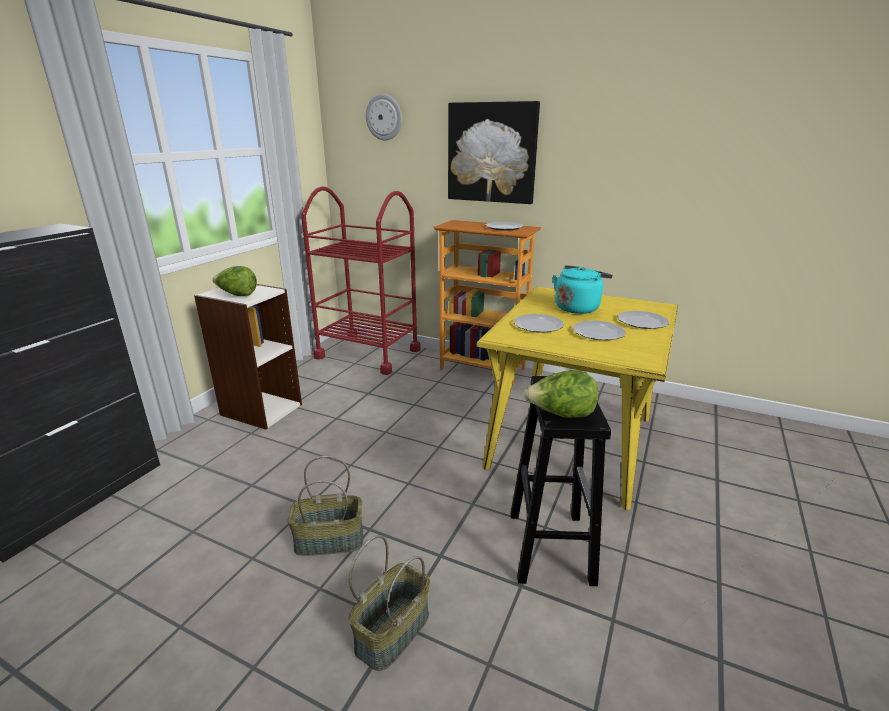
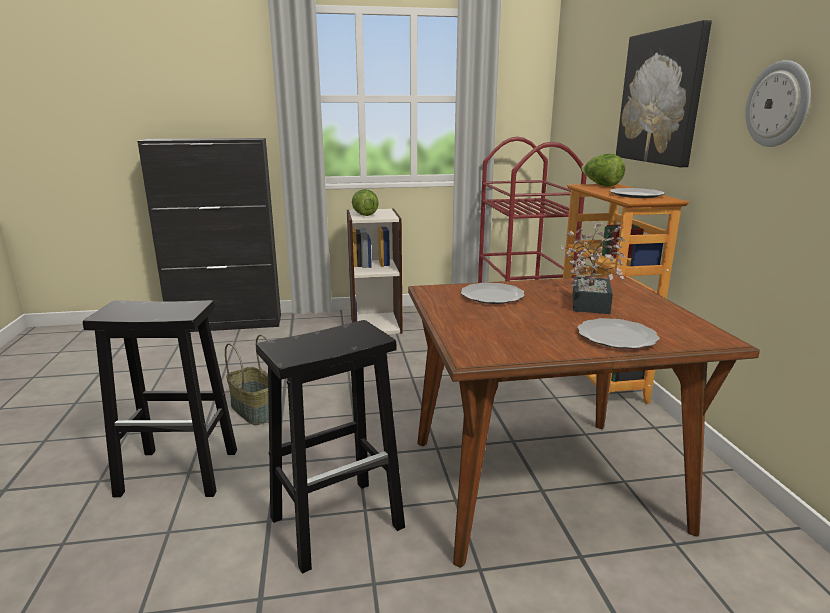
camera: 55 degrees right, 5 degrees down
(384, 117) = (589, 62): wall clock -> wall clock (778, 104)
(392, 630) = (181, 472): basket -> black stool
(561, 415) = (289, 343): lettuce -> lettuce (600, 185)
(571, 442) = (541, 483): yellow dining table -> brown dining table
(578, 308) = (591, 301): turquoise kettle -> potted plant
(598, 333) = (524, 322): plate -> none

